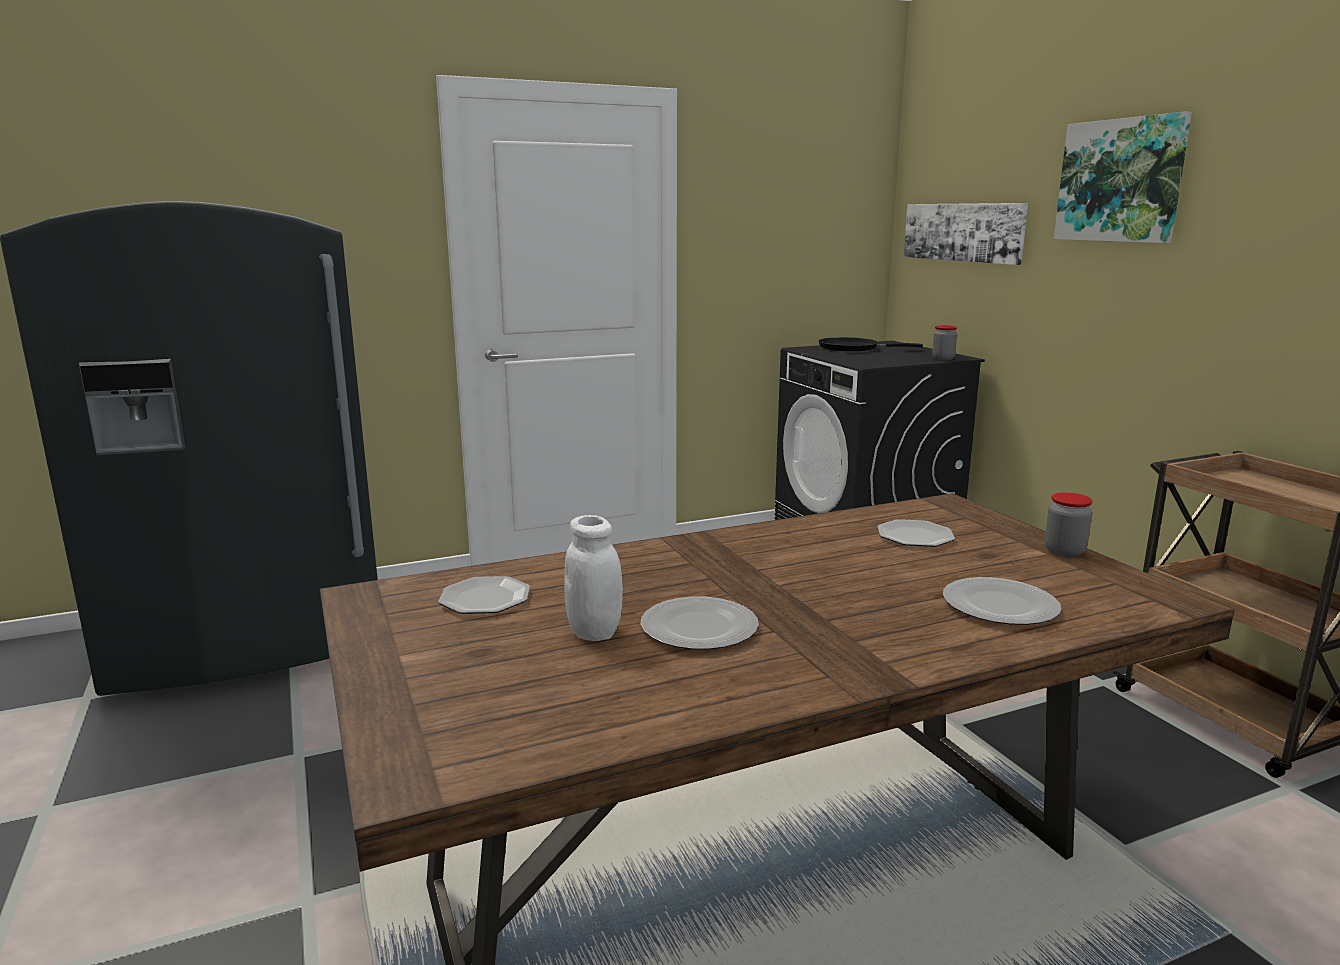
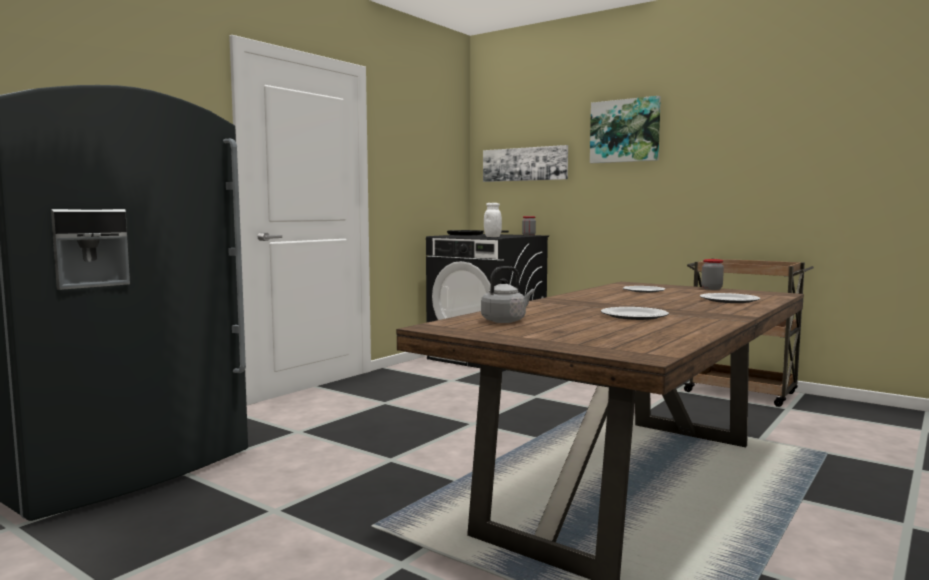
camera: 30 degrees left, 10 degrees down
(486, 598) = (505, 321): plate -> grey kettle
(594, 632) = (592, 321): white jar -> white jar (492, 237)

